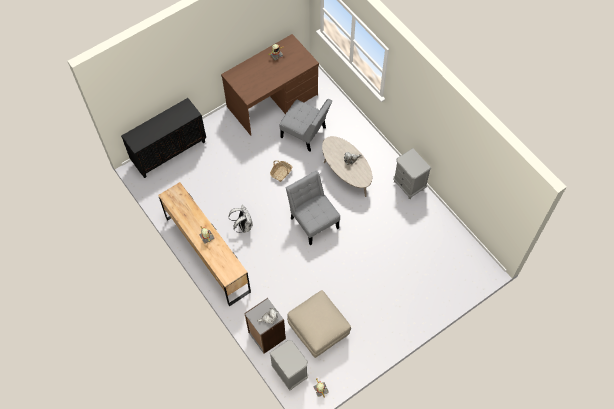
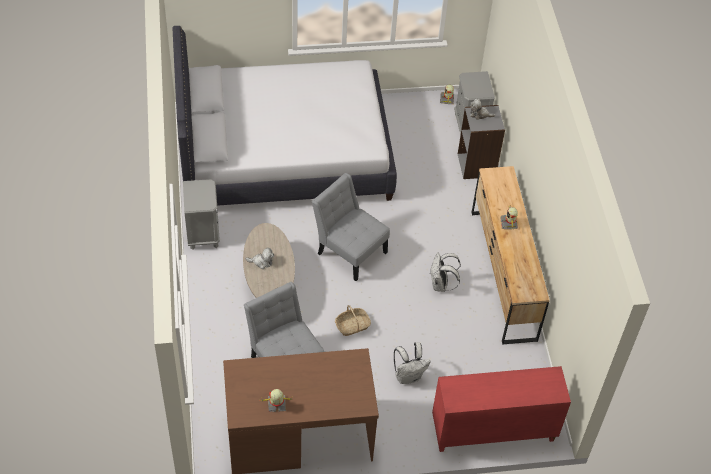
camera: 155 degrees left, 10 degrees down
(169, 152) = (492, 431): black cabinet -> red cabinet
(232, 159) = (408, 376): none -> white backpack
(313, 220) = (349, 250): grey chair -> grey chair turned 135 degrees clockwise
(318, 330) = (416, 145): beige ottoman -> none
(403, 271) = (284, 154): none -> white bed

